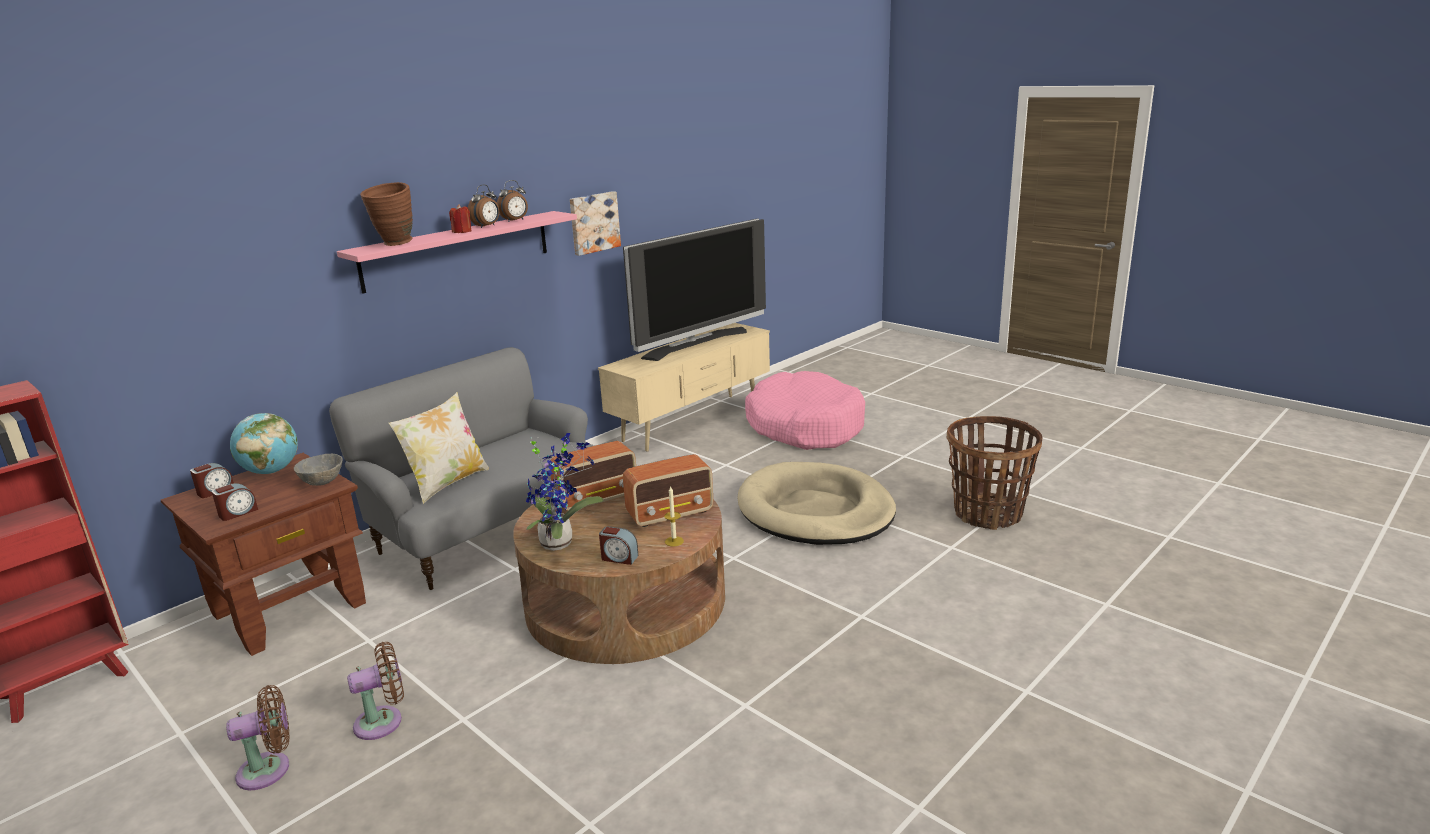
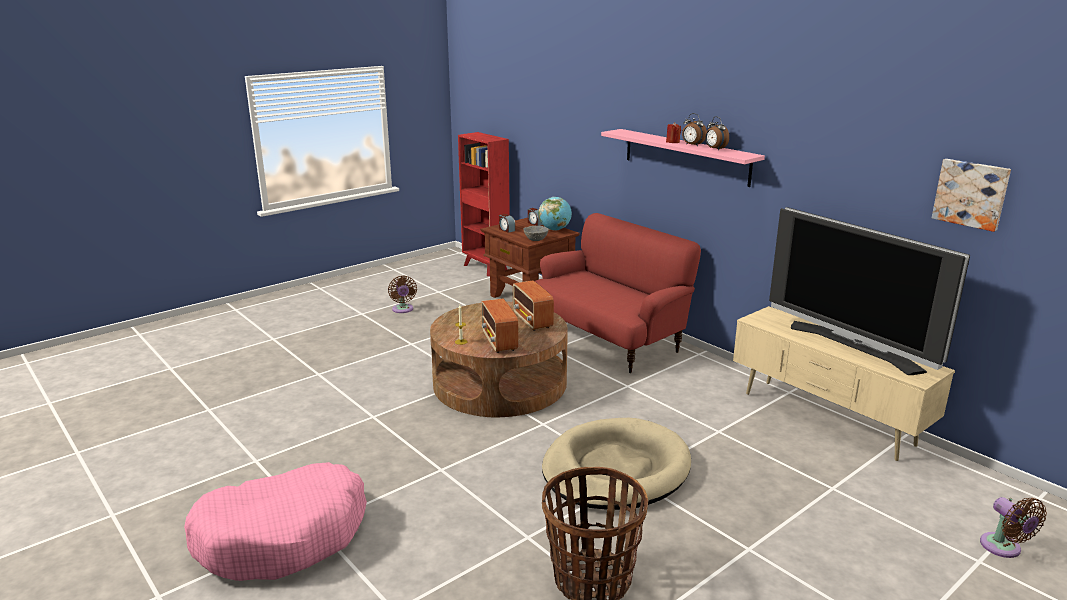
camera: 95 degrees right, 0 degrees up
(383, 721) = (421, 327): brown fan -> brown fan (1003, 548)
(394, 244) = (633, 134): brown vase -> none
(447, 483) = (576, 283): pillow -> none
(488, 530) = (607, 338): grey sofa -> red sofa
(560, 542) = (478, 312): potted plant -> none
(593, 222) = (801, 180): picture -> picture (971, 194)
(619, 558) = (450, 327): alarm clock -> none
(805, 426) = (830, 488): pink dog bed -> pink dog bed (283, 536)

